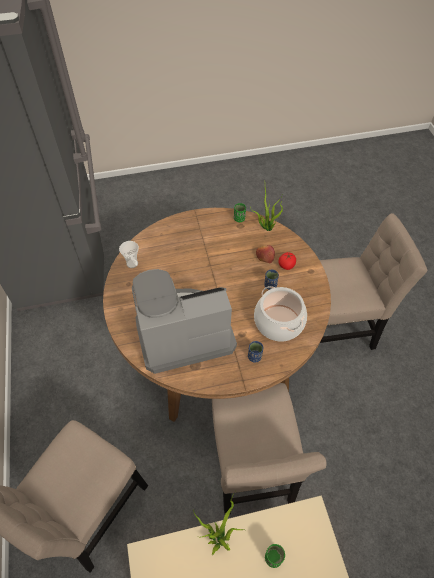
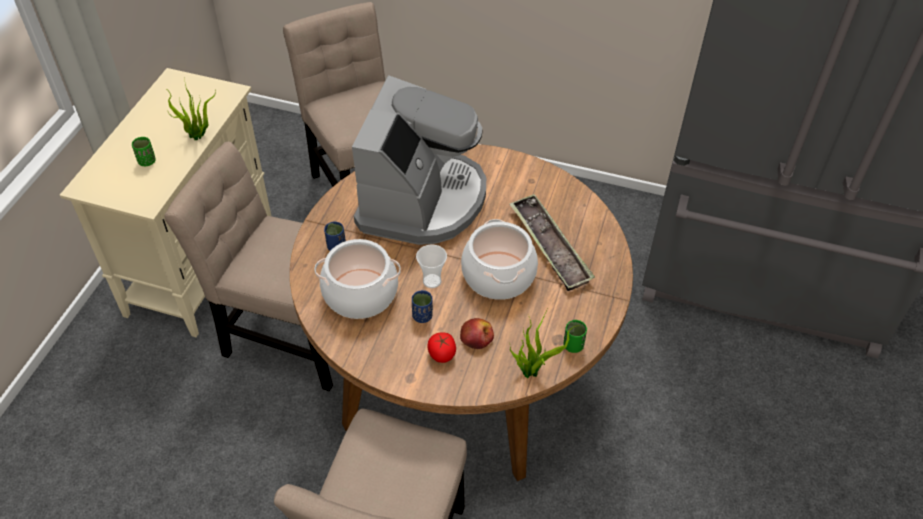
camera: 120 degrees right, 5 degrees down
(132, 263) = (563, 195): cup -> cup (432, 281)
(179, 253) = (549, 246): none -> tray
(217, 266) = (498, 275): none -> cooking pot

